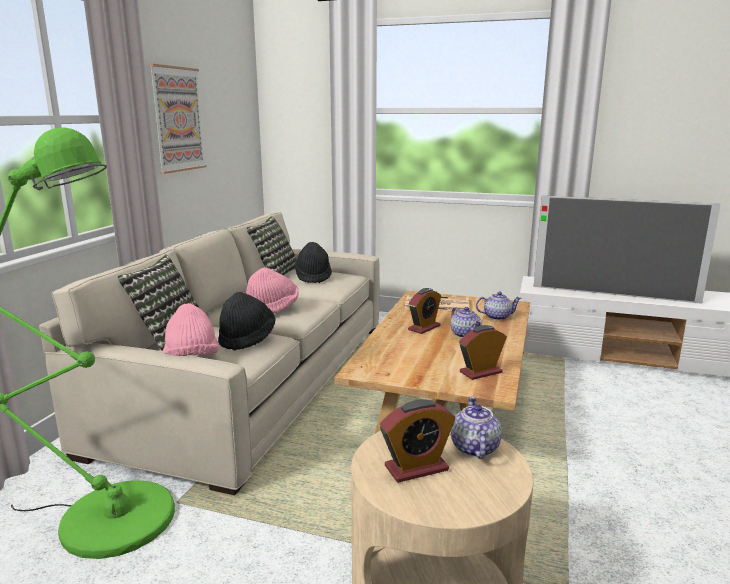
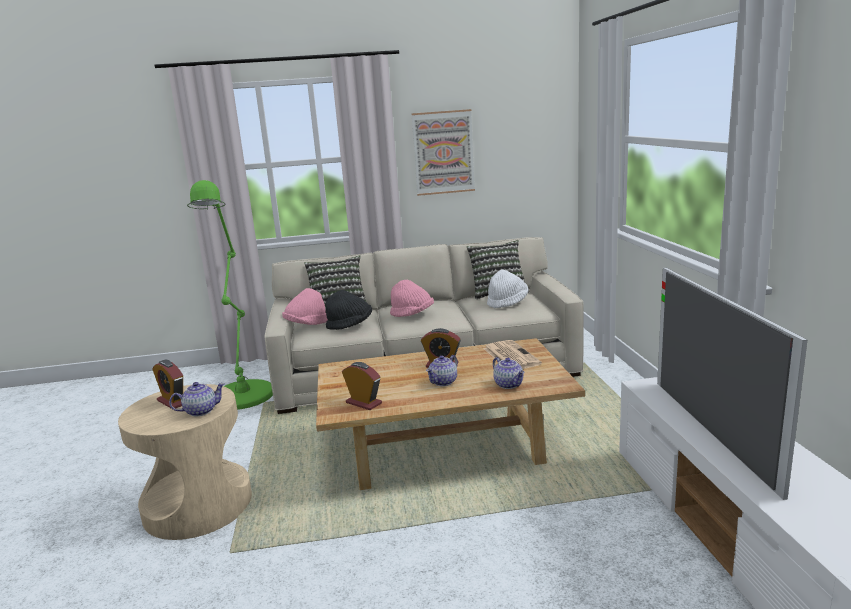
camera: 65 degrees right, 0 degrees up
(313, 277) = (507, 303): black hat -> white hat

